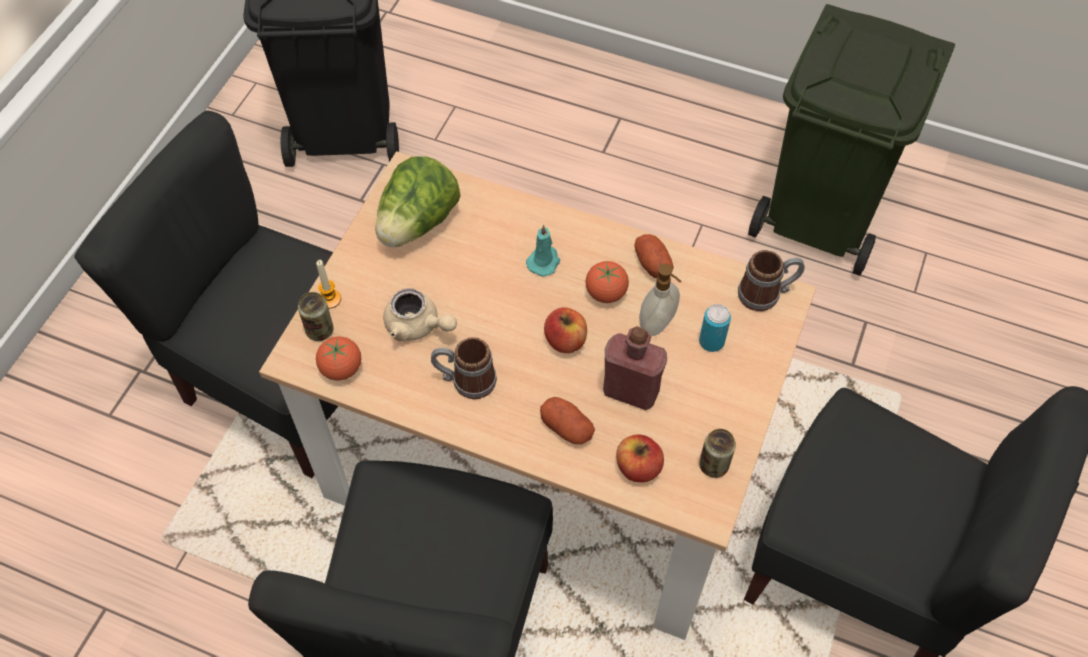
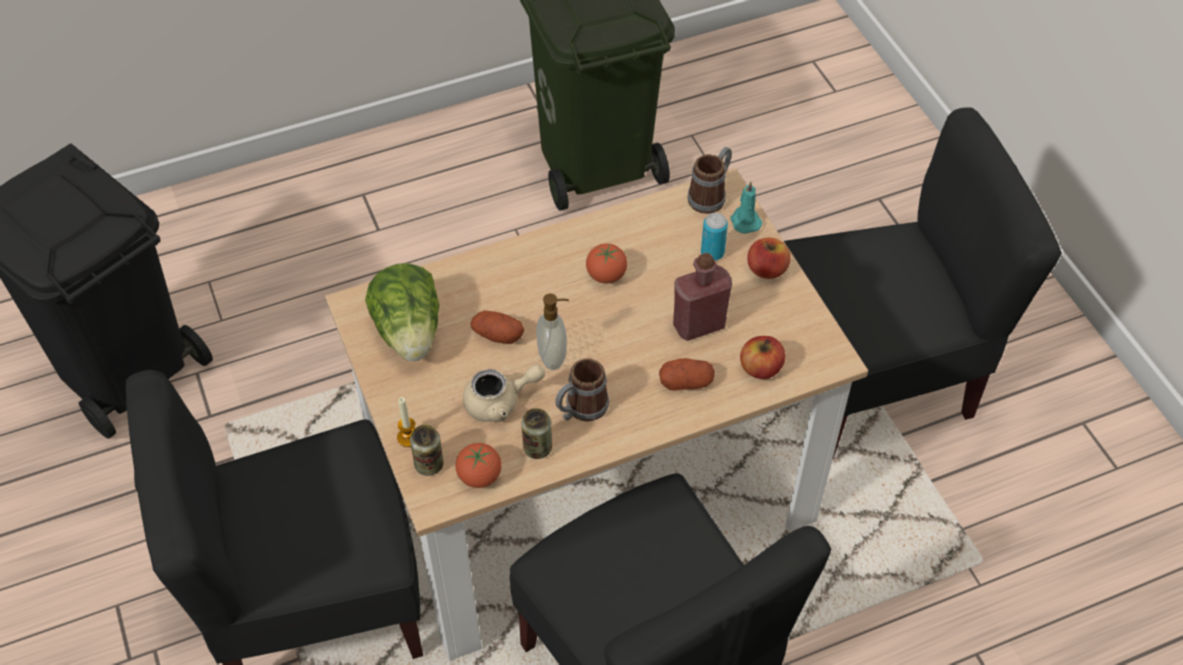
camera: 45 degrees left, 5 degrees down
(544, 261) = (537, 287): turquoise candle -> turquoise candle (744, 221)
(565, 340) = (617, 328): apple -> apple (767, 269)
(652, 263) = (614, 232): potato -> potato (497, 335)
(658, 324) = (665, 268): soap dispenser -> soap dispenser (553, 357)
(713, 465) = (804, 328): can -> can (537, 448)

